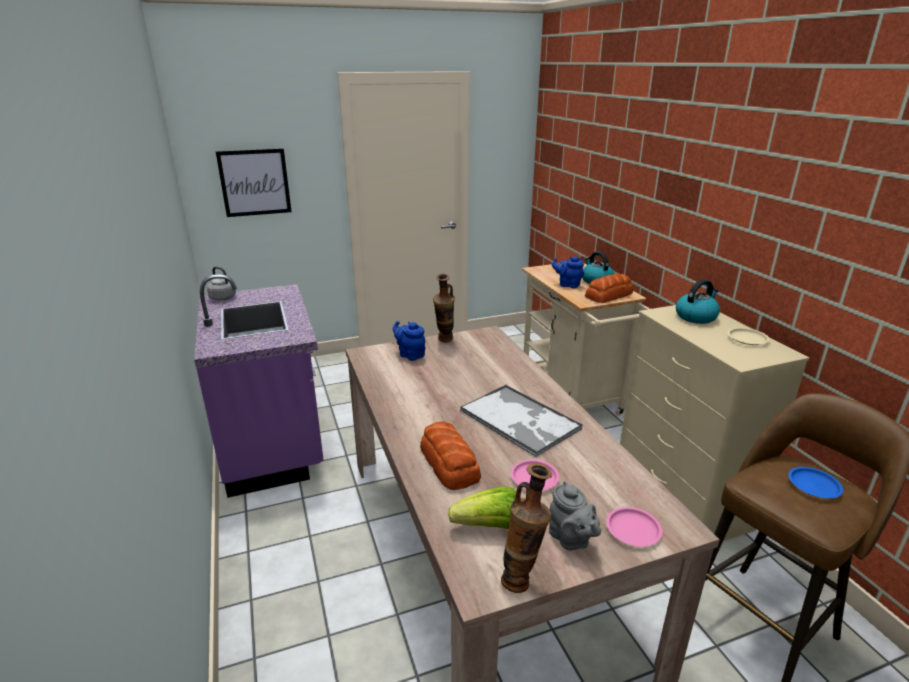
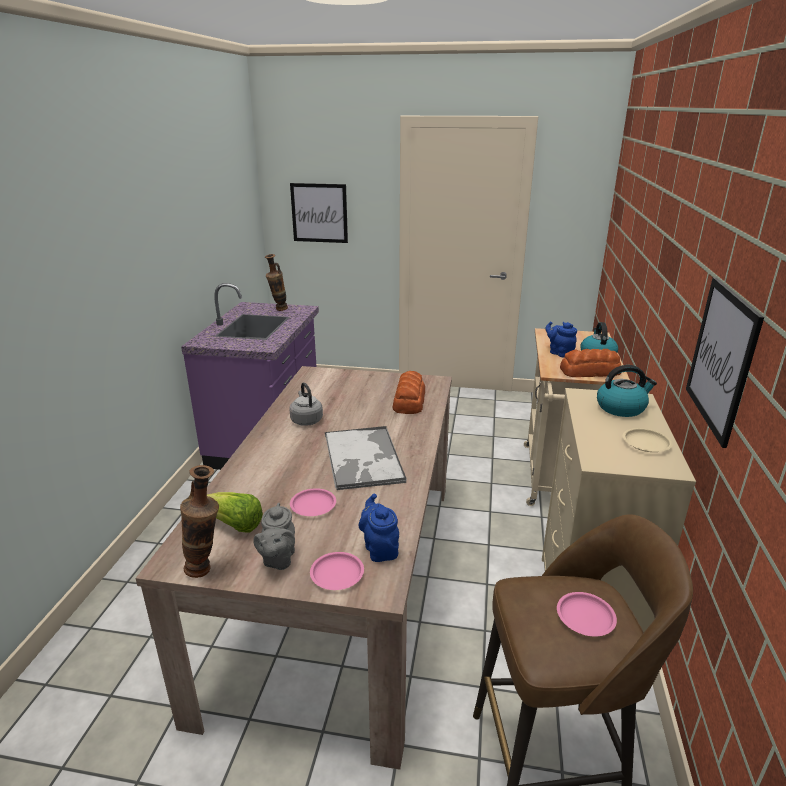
camera: 30 degrees right, 0 degrees up
(222, 297) = (253, 306): grey kettle -> grey kettle (306, 420)
(410, 355) = (344, 382): blue teapot -> blue teapot (380, 548)
(444, 341) = (386, 378): vase -> vase (278, 310)
(449, 464) = (264, 472): bread -> bread (409, 400)
(810, 258) = (721, 358): none -> picture
(814, 485) = (586, 617): blue plate -> pink plate

